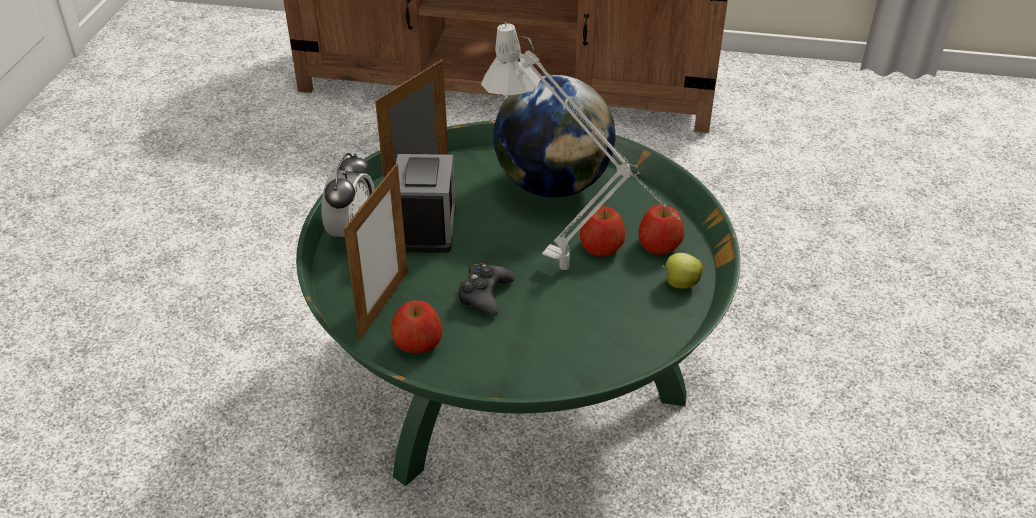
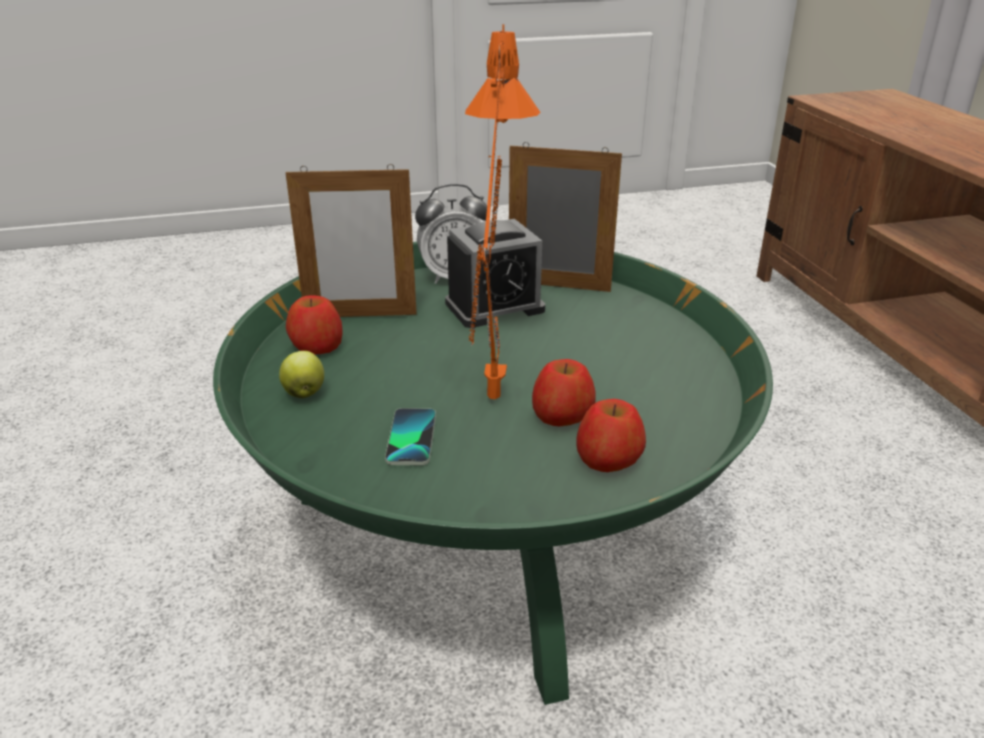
camera: 65 degrees right, 10 degrees down
(485, 295) = (413, 363): black game controller -> none
(553, 185) = (644, 356): globe -> none
(576, 275) = (492, 411): grey table lamp -> orange table lamp
(586, 322) = (411, 438): none -> phone
(680, 283) = (541, 495): apple -> apple (304, 393)

